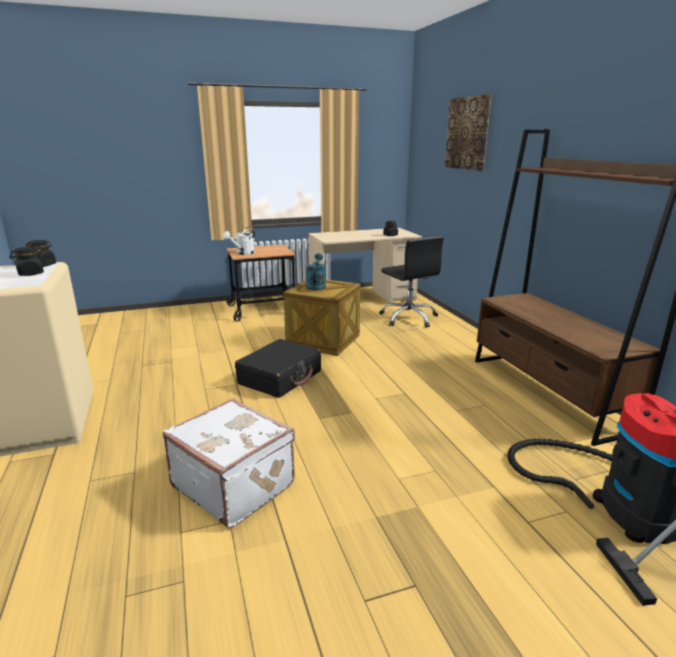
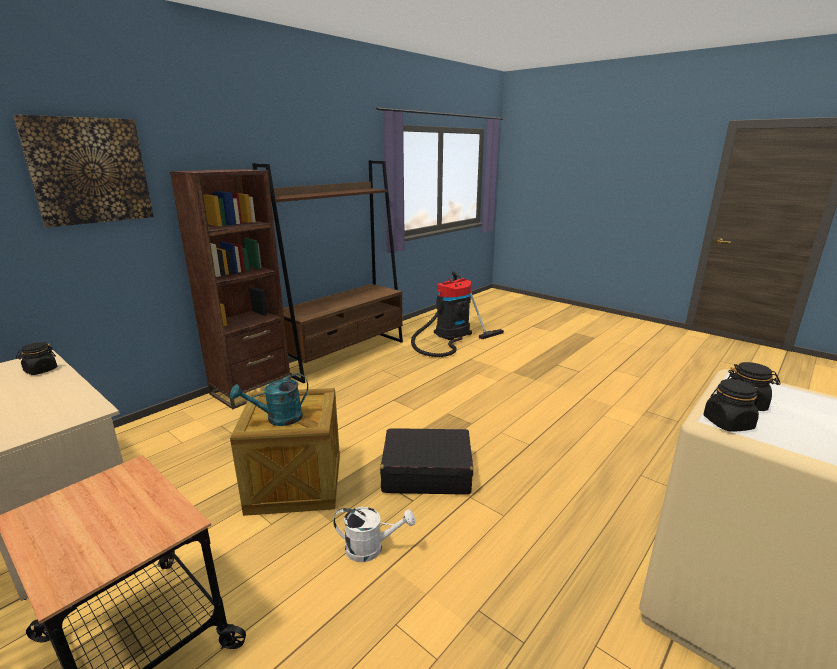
camera: 120 degrees left, 0 degrees up
(234, 484) = (580, 426): white suitcase -> none
(243, 253) = (139, 535): white watering can -> white watering can (371, 548)
(409, 318) = (173, 441): black office chair -> none
(474, 342) = (251, 389): none -> brown bookcase

